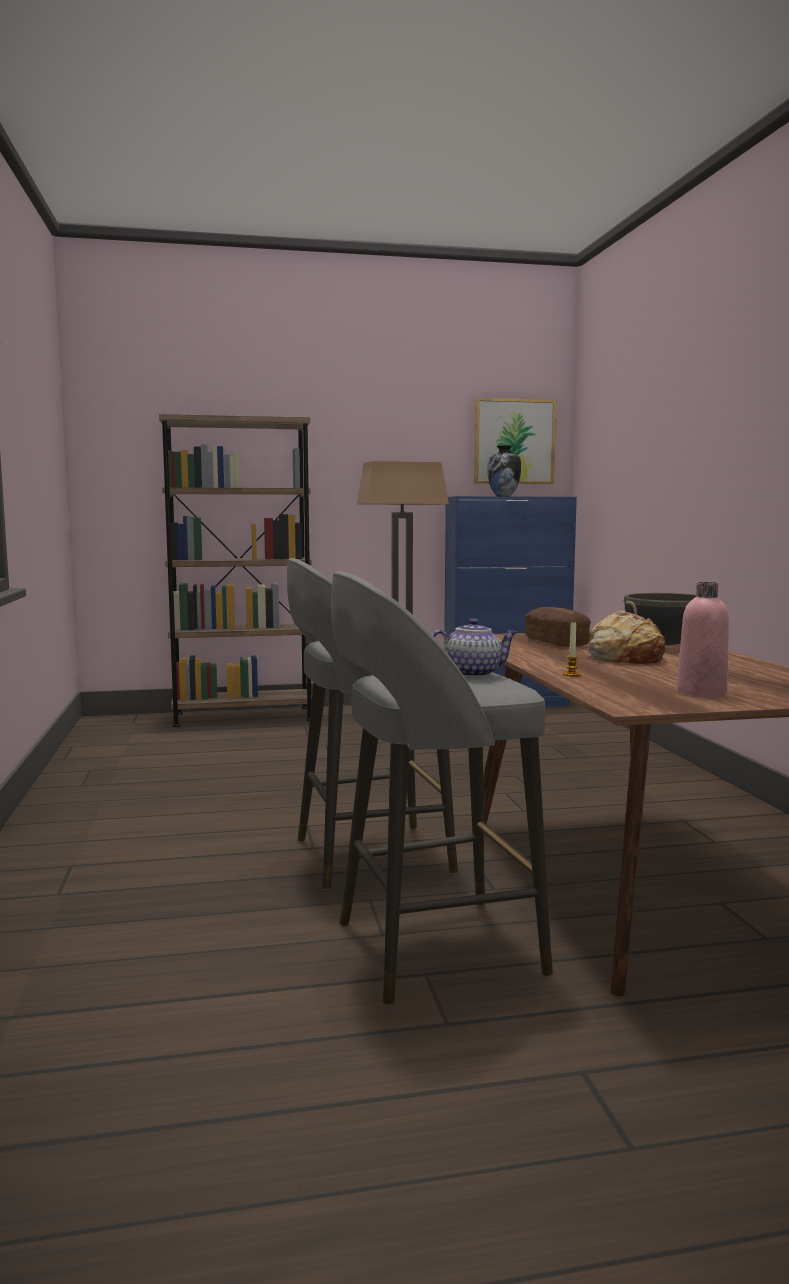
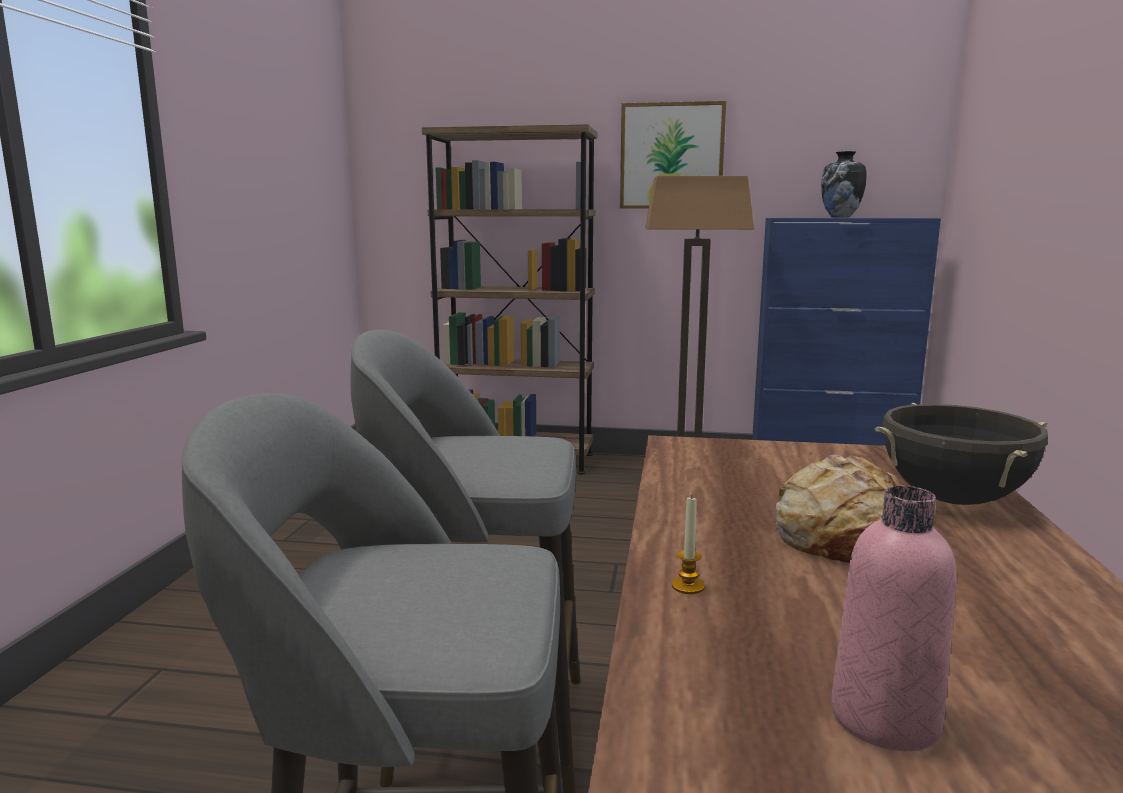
camera: 20 degrees right, 5 degrees up
(472, 674) = (475, 581): teapot -> none
(514, 441) = (863, 146): picture -> picture (671, 156)
(556, 642) = (769, 471): bread -> none

